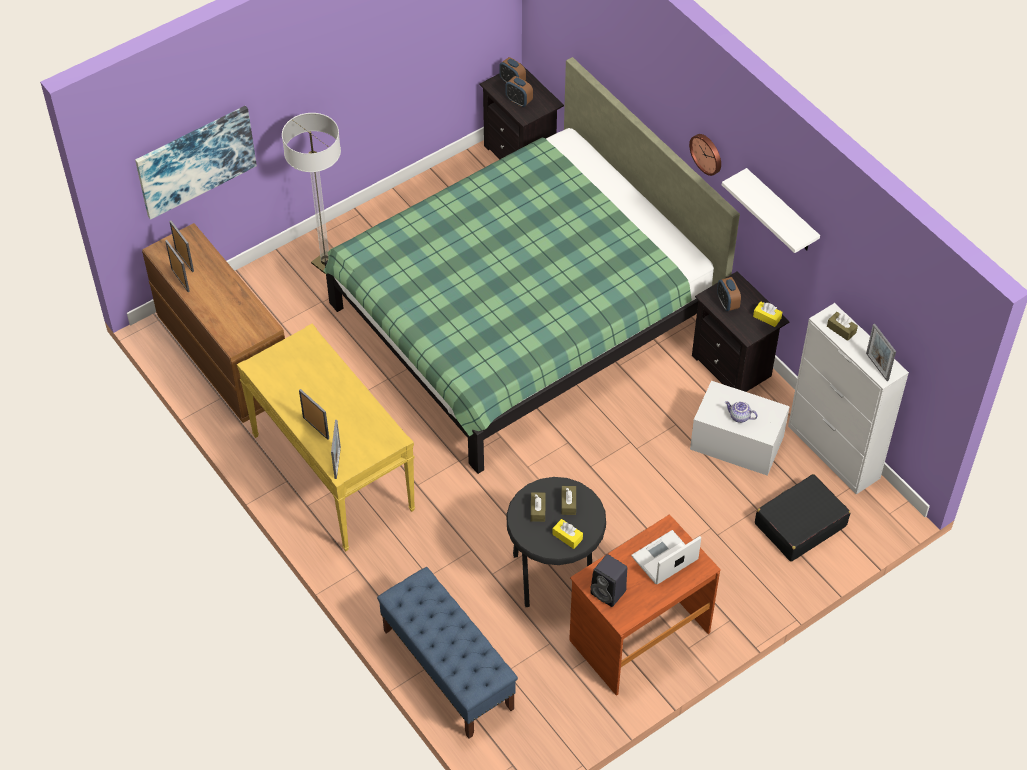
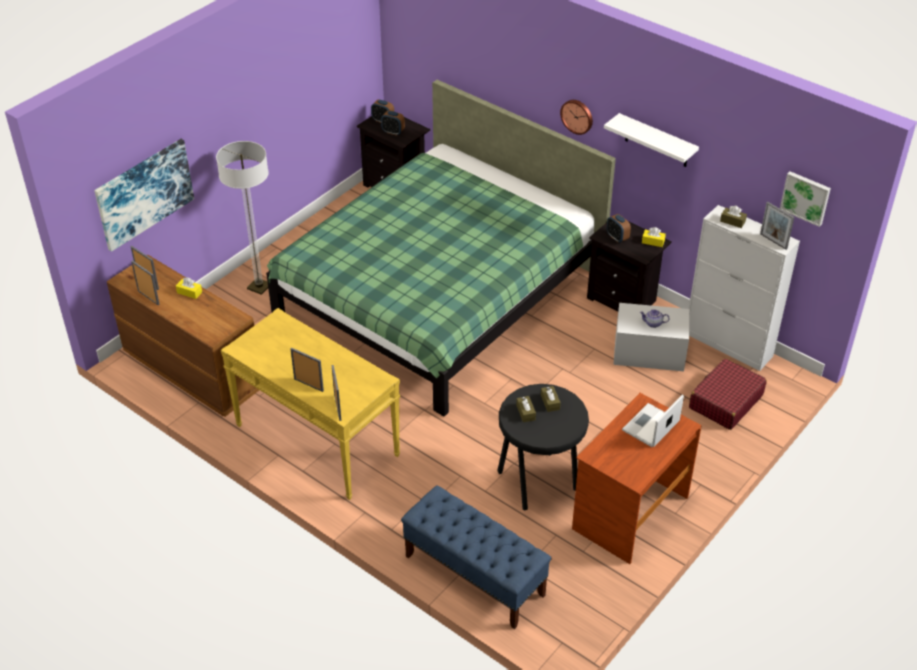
camera: 15 degrees left, 10 degrees down
(567, 537) = (559, 428): yellow tissue box -> yellow tissue box (189, 292)
(609, 592) = (615, 462): black speaker -> none
(800, 525) = (725, 401): black suitcase -> red suitcase
(917, 330) = (805, 197): none -> picture

